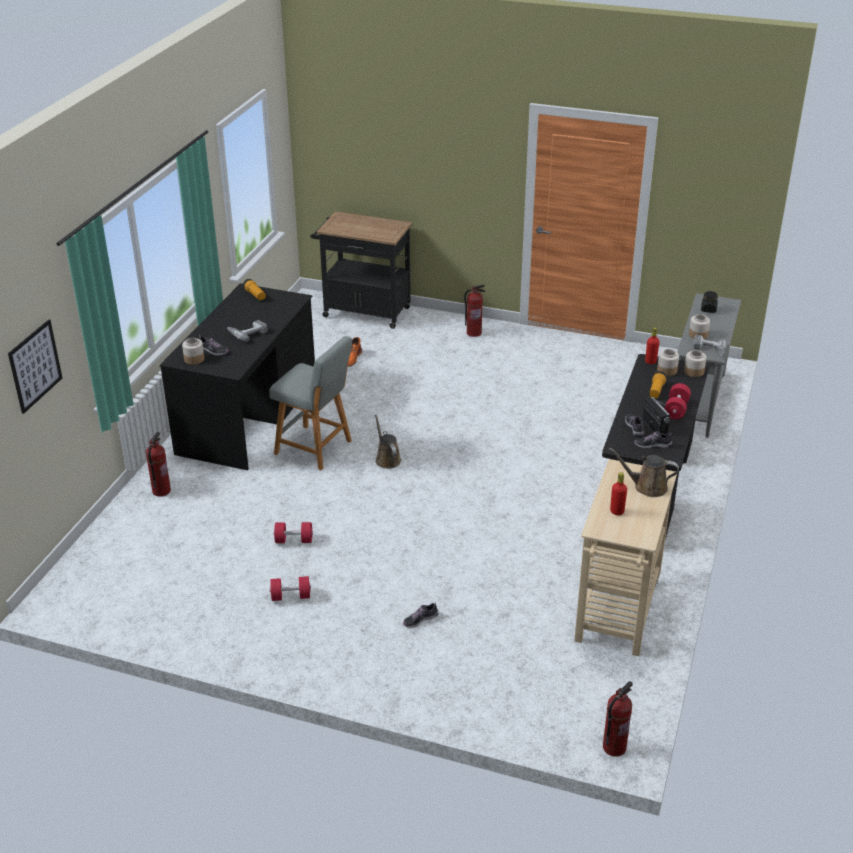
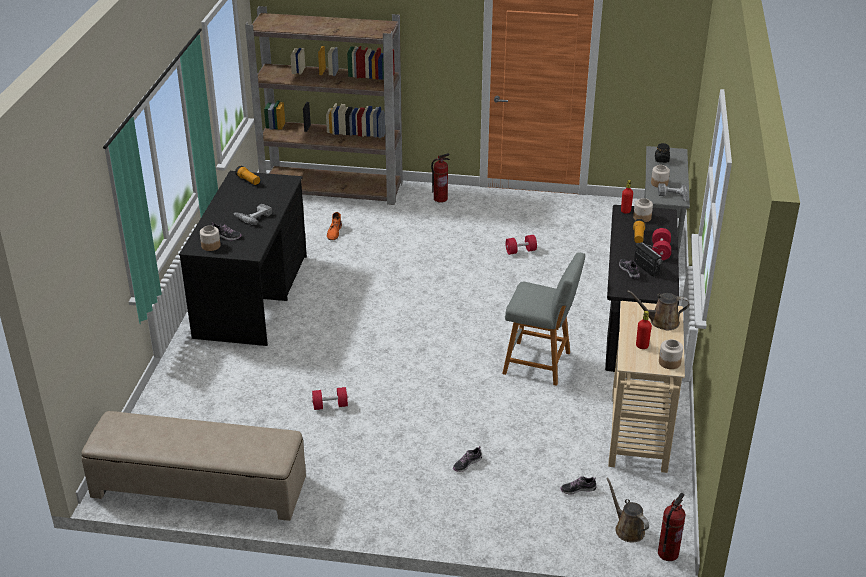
camera: 10 degrees left, 0 degrees up
(35, 366) = (88, 265): picture -> none
(133, 610) = (198, 487): none -> beige bench
(161, 491) = (190, 373): fire extinguisher -> none
(291, 596) = (343, 457): red dumbbell -> red dumbbell (520, 251)
(316, 448) = (325, 319): grey stool -> grey stool (540, 364)
(364, 312) = (332, 188): black cart -> brown bookcase
(387, 459) = (394, 322): brown watering can -> brown watering can (627, 529)
(652, 445) = (649, 285): shoe -> shoe (578, 489)
(693, 372) = (665, 217): jar -> jar (669, 362)

